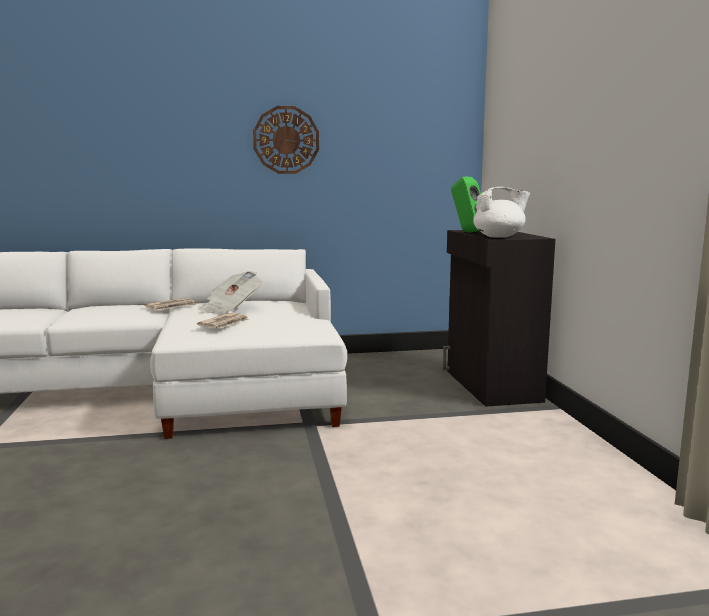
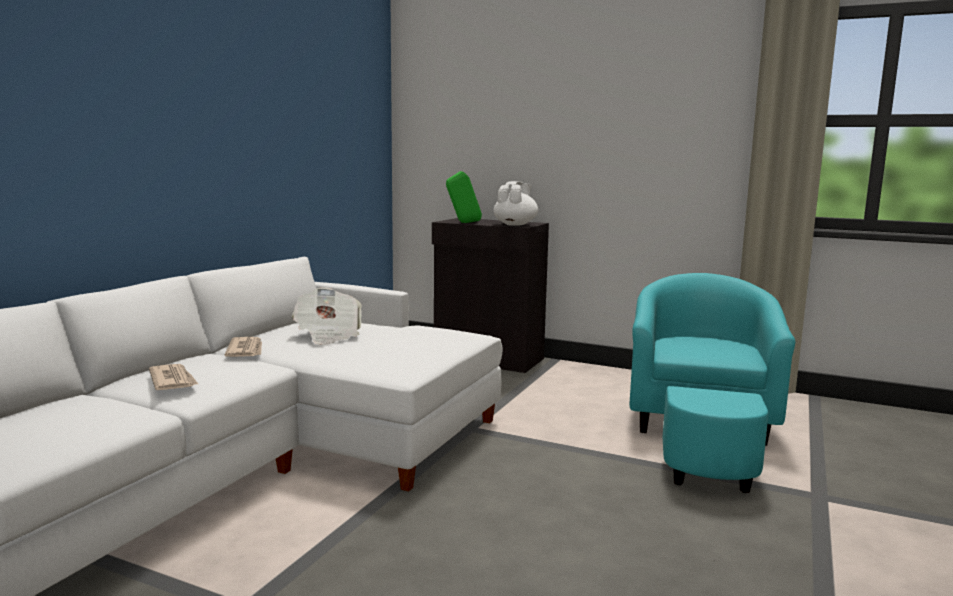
camera: 55 degrees left, 0 degrees up
(225, 323) = (392, 346): newspaper -> newspaper (173, 380)
(286, 140) = (258, 125): wall clock -> none
(472, 522) = (701, 432): none -> turquoise armchair

